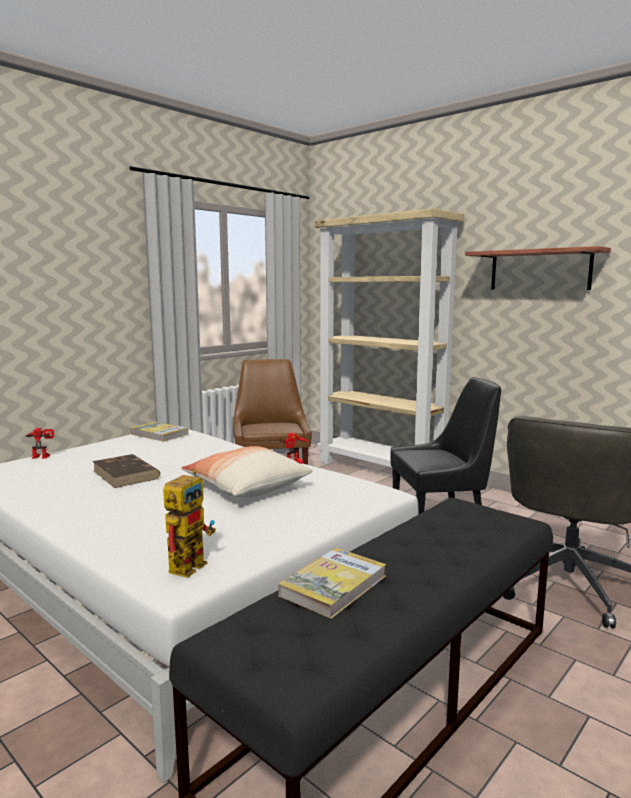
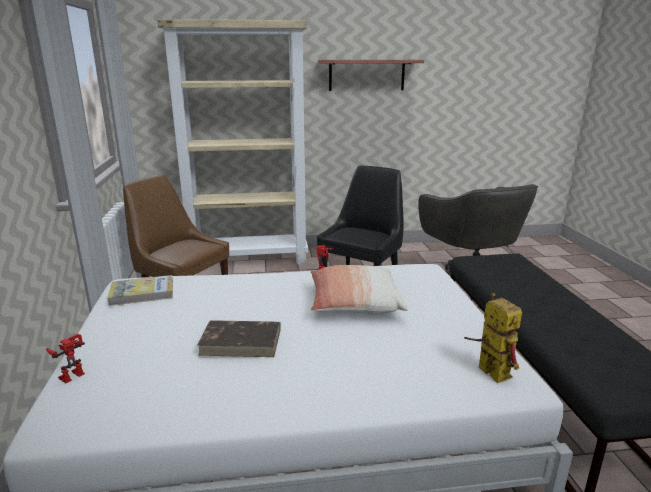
camera: 50 degrees left, 10 degrees up
(333, 585) = (561, 333): book -> none

